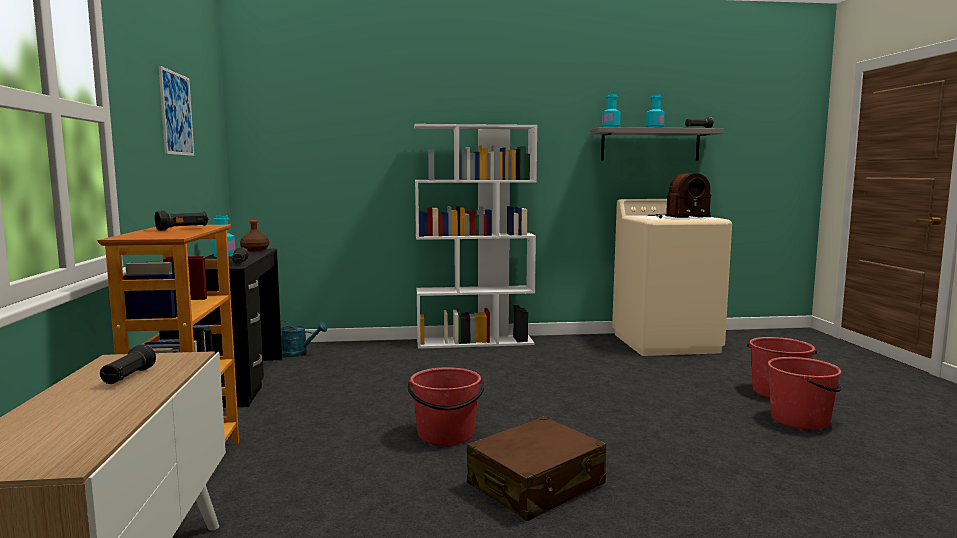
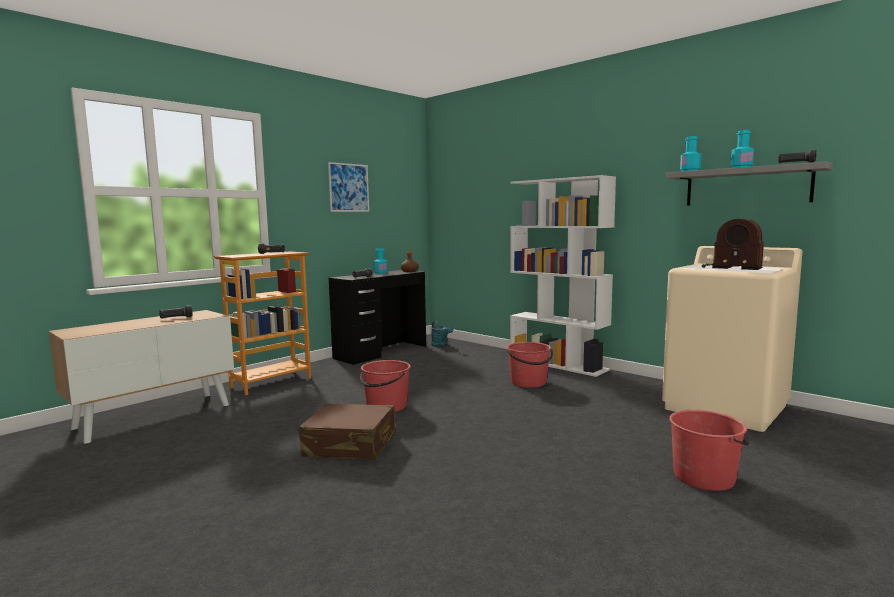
camera: 50 degrees right, 0 degrees up
(800, 420) = (644, 501): red bucket -> red bucket (529, 382)

